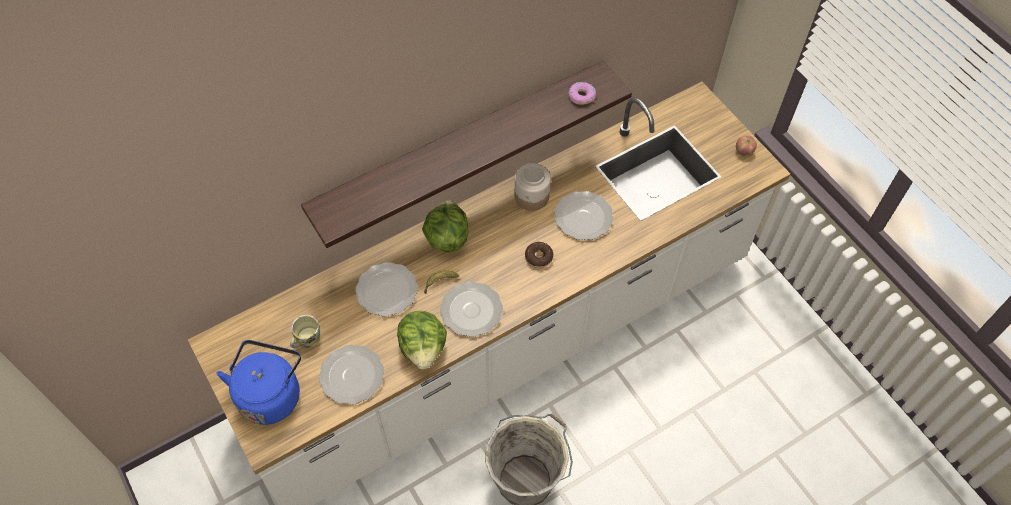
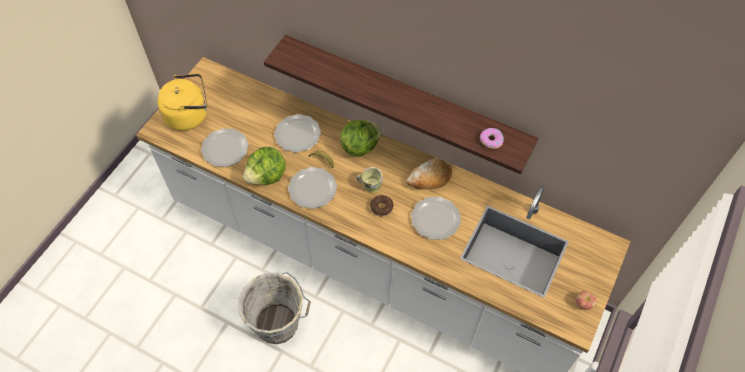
camera: 60 degrees right, 0 degrees up
(270, 394) = (189, 115): blue kettle -> yellow kettle
(306, 340) = (236, 112): mug -> mug (369, 185)
(532, 197) = (429, 178): jar -> bread

